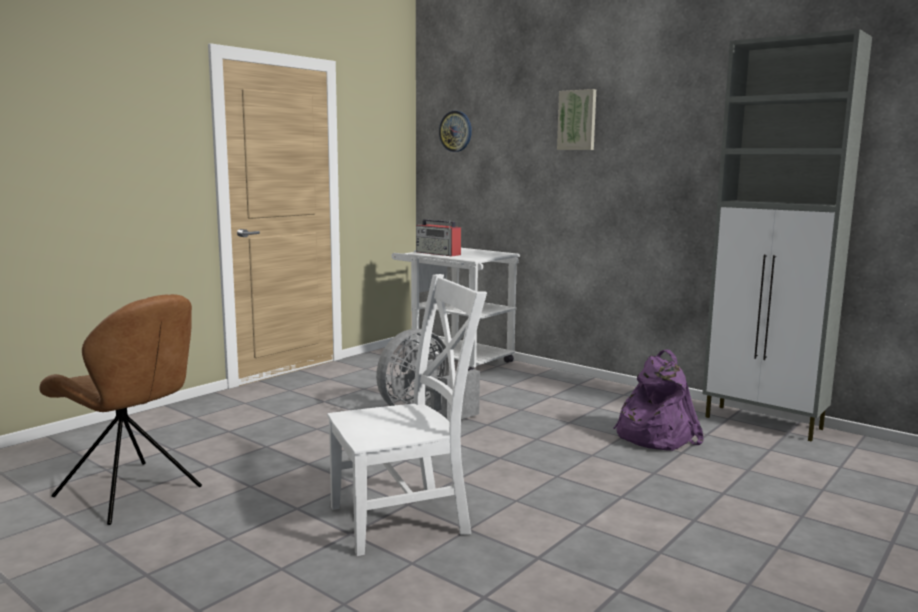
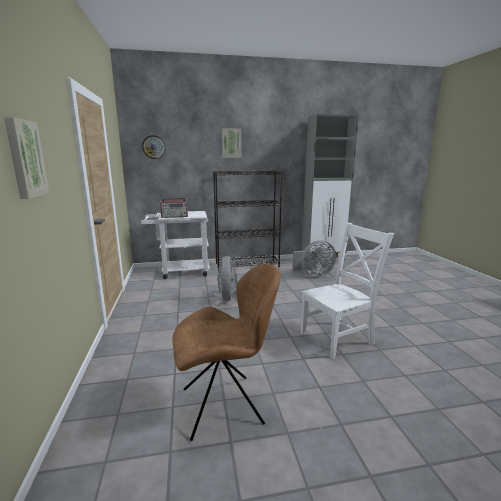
camera: 50 degrees left, 5 degrees up
(51, 140) = (25, 159): none -> picture
(405, 519) = (339, 338): white chair -> white chair turned 45 degrees clockwise
(575, 383) = (247, 265): none -> black bookcase
(653, 436) = (314, 274): purple backpack -> grey fan

